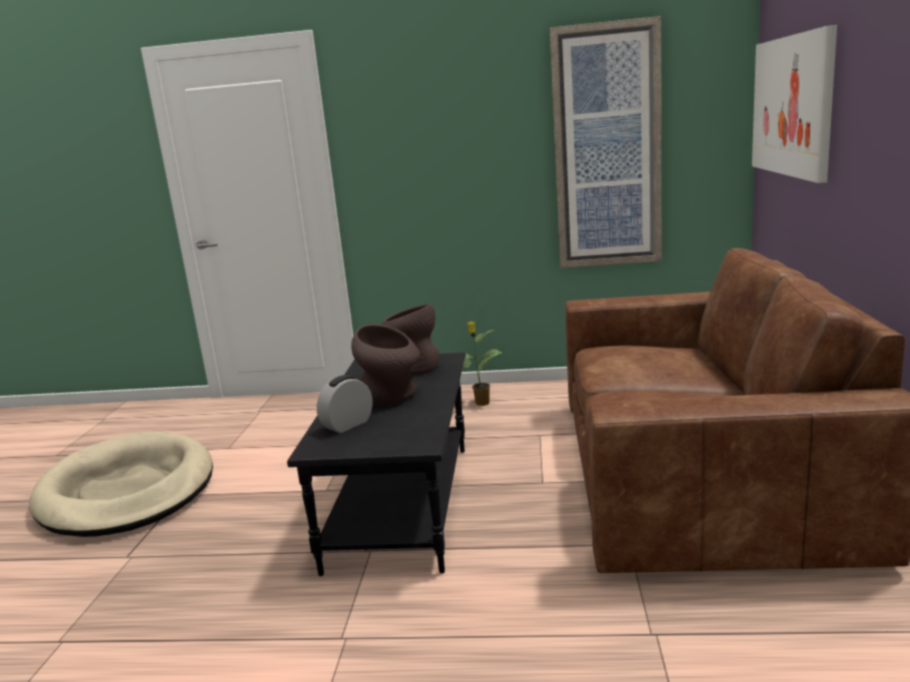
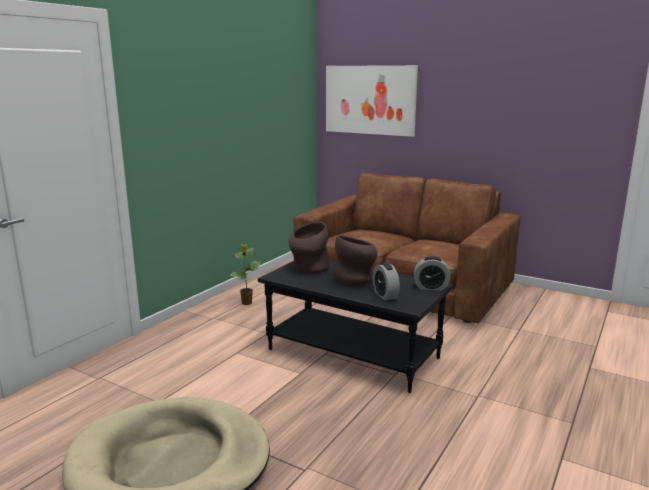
camera: 65 degrees left, 0 degrees up
(406, 443) = (431, 287): none -> alarm clock
(607, 148) = (269, 120): picture -> none

